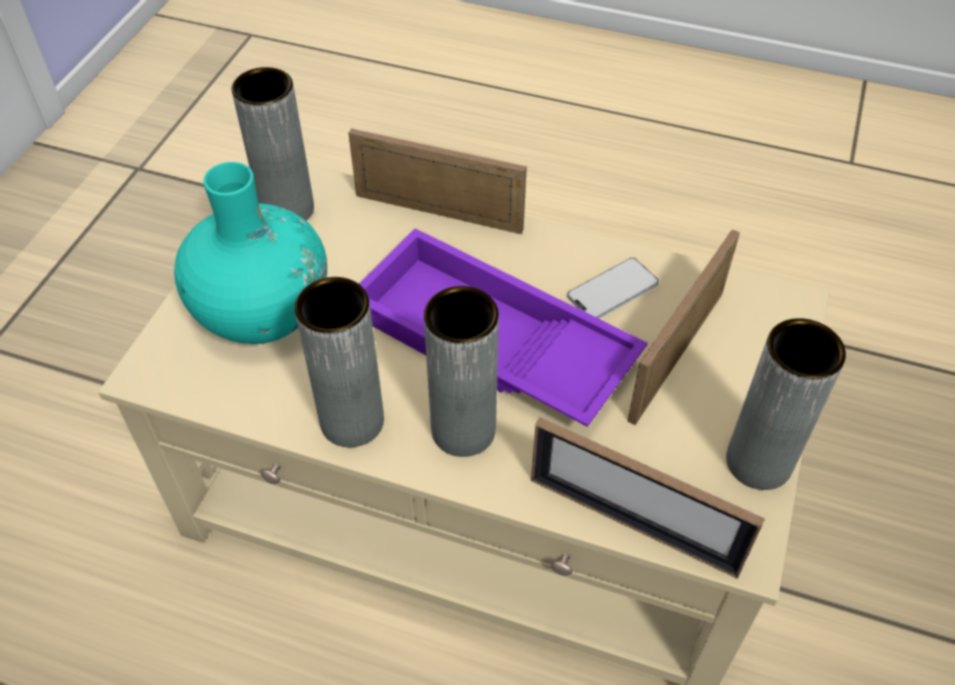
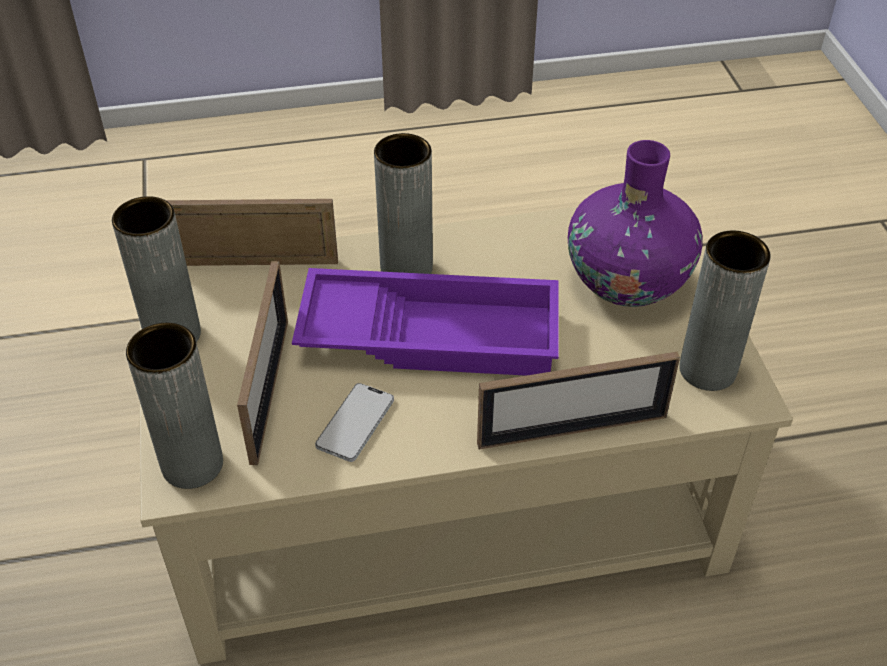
camera: 150 degrees right, 5 degrees down
(262, 312) = (627, 282): turquoise vase -> purple vase
(352, 421) = (488, 243): grey vase -> grey vase (192, 464)

